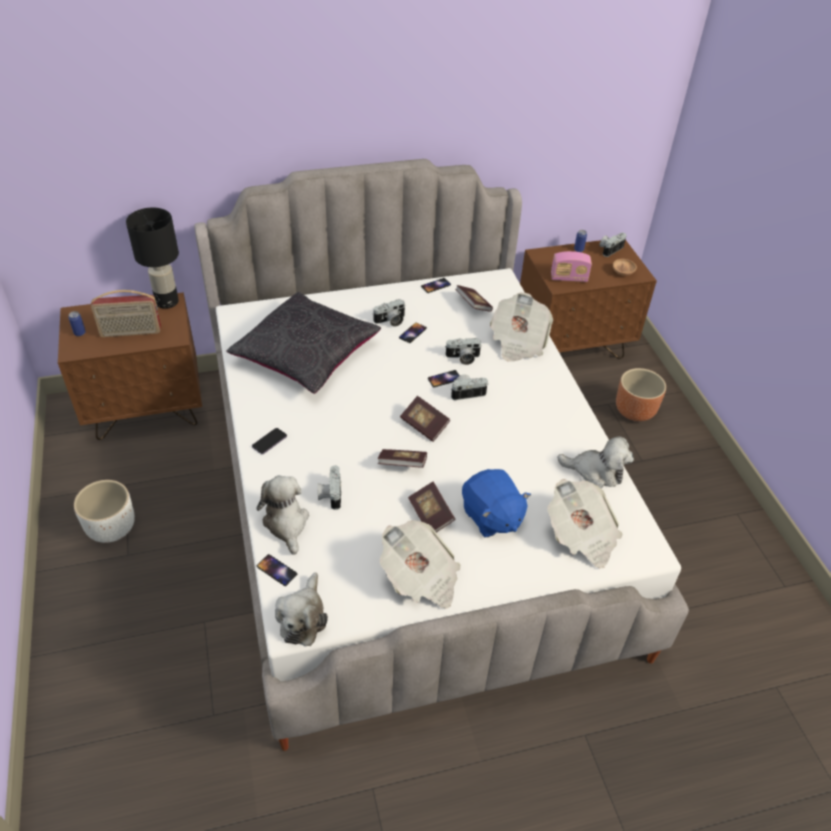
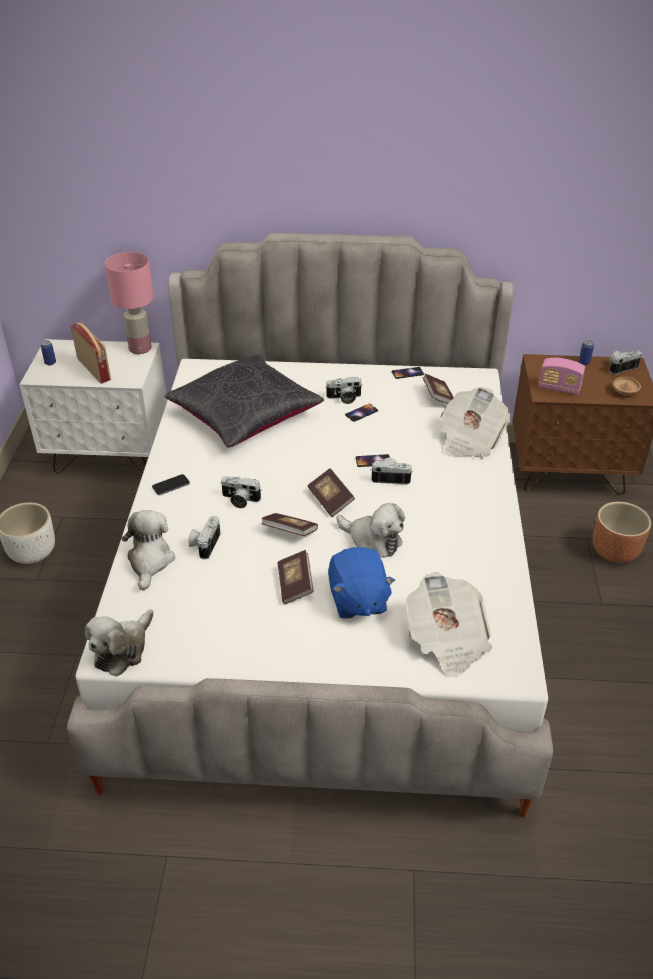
camera: 20 degrees right, 5 degrees down
(130, 332) = (94, 369): radio -> radio turned 135 degrees counterclockwise
(147, 410) = (110, 455): brown nightstand -> white nightstand
(167, 302) = (140, 349): black table lamp -> pink table lamp
(276, 570) = (120, 601): phone -> none
(420, 578) = (255, 641): newspaper -> none
(463, 358) = (402, 445): camera -> camera (239, 500)
(596, 472) = (494, 581): plush toy -> plush toy (372, 540)

